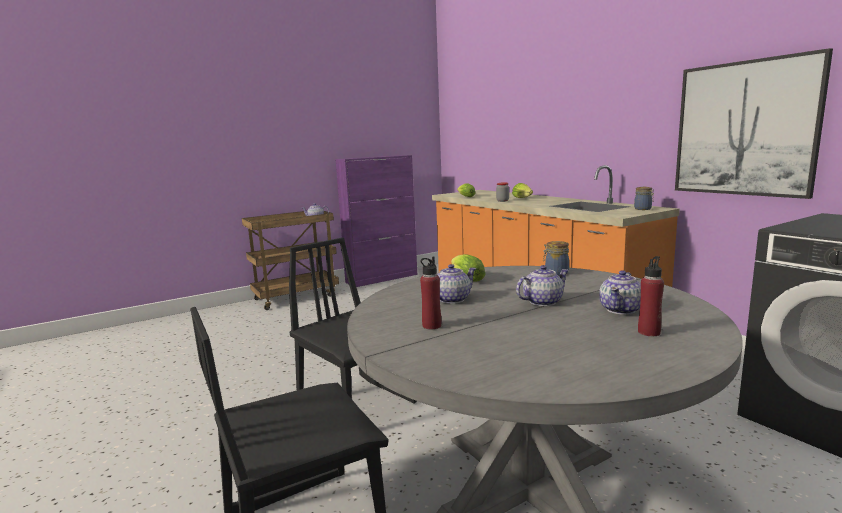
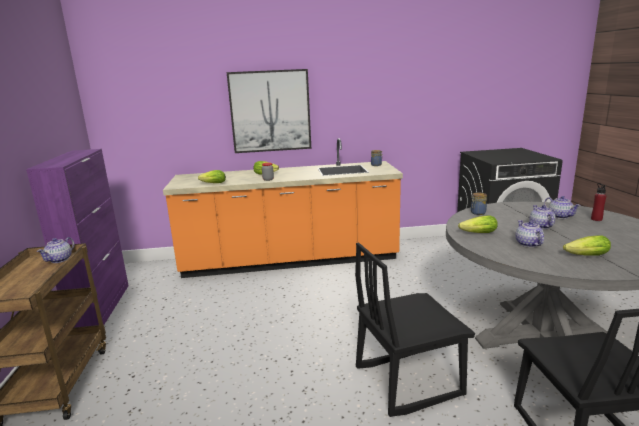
camera: 65 degrees left, 5 degrees up
(431, 326) = (584, 256): red bottle -> lettuce
(744, 129) = (418, 109): picture -> picture (270, 111)

